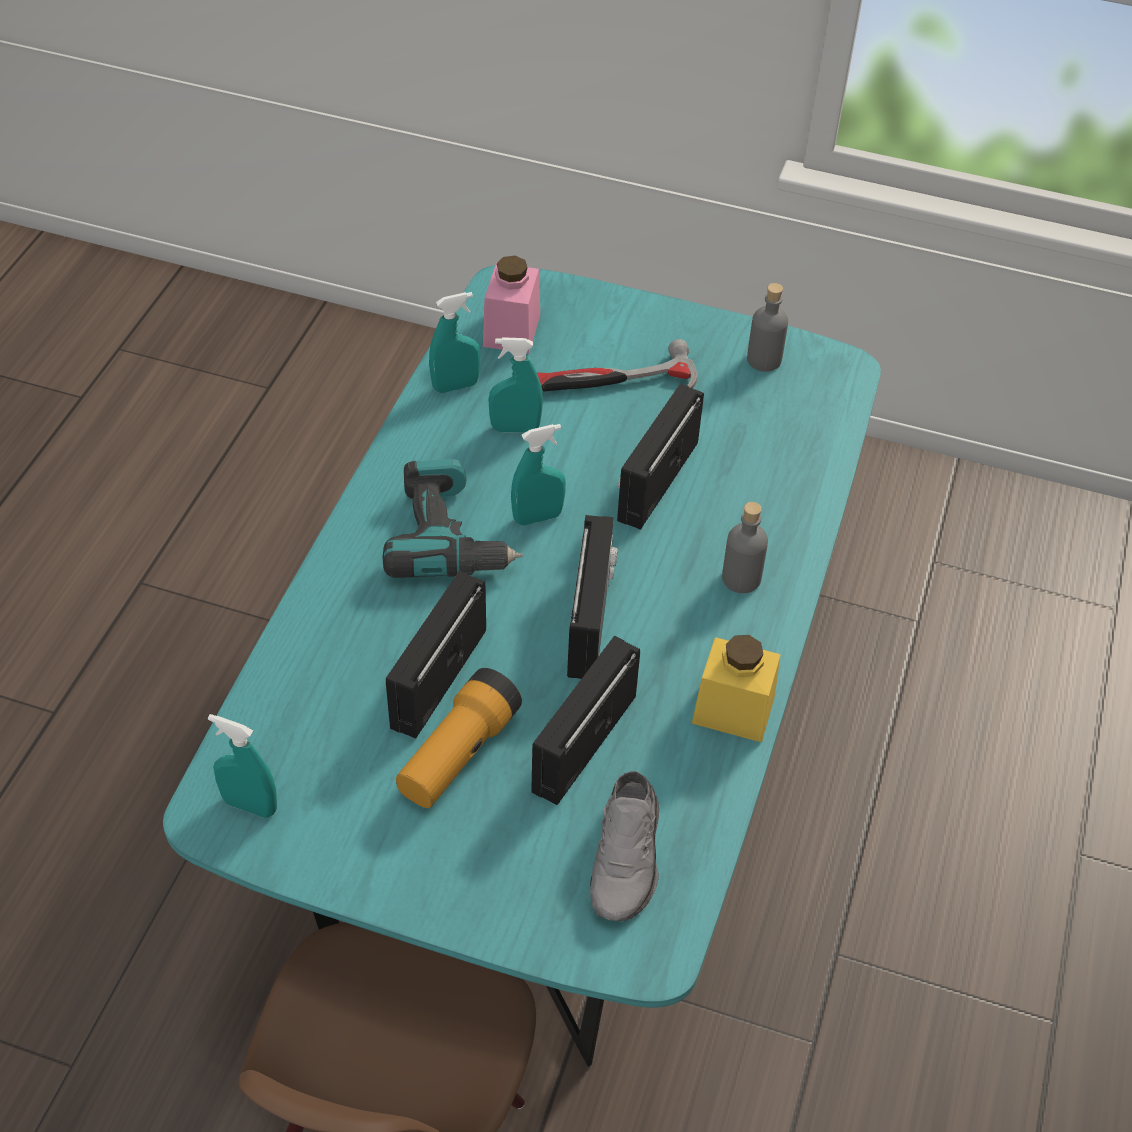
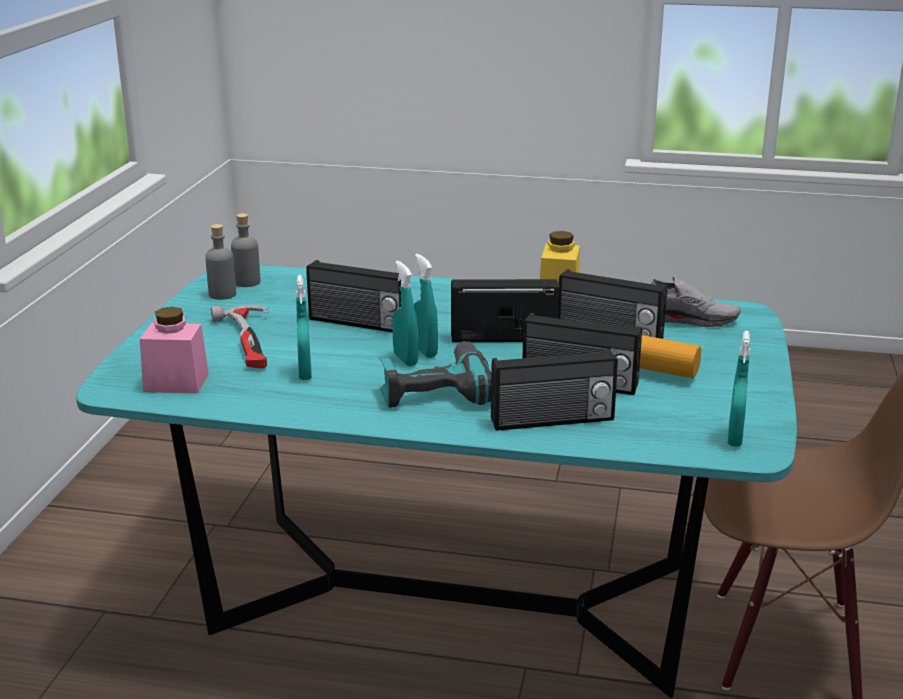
camera: 95 degrees left, 25 degrees down
(343, 633) = (552, 421): none -> radio
(455, 386) = (251, 401): turquoise spray bottle -> turquoise spray bottle (424, 351)
(741, 578) = (446, 297): grey bottle -> grey bottle (247, 282)

